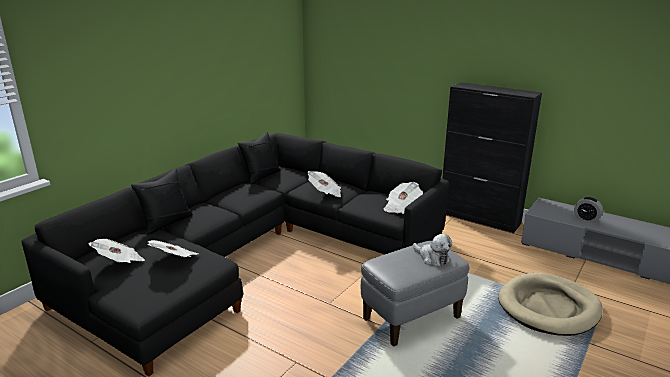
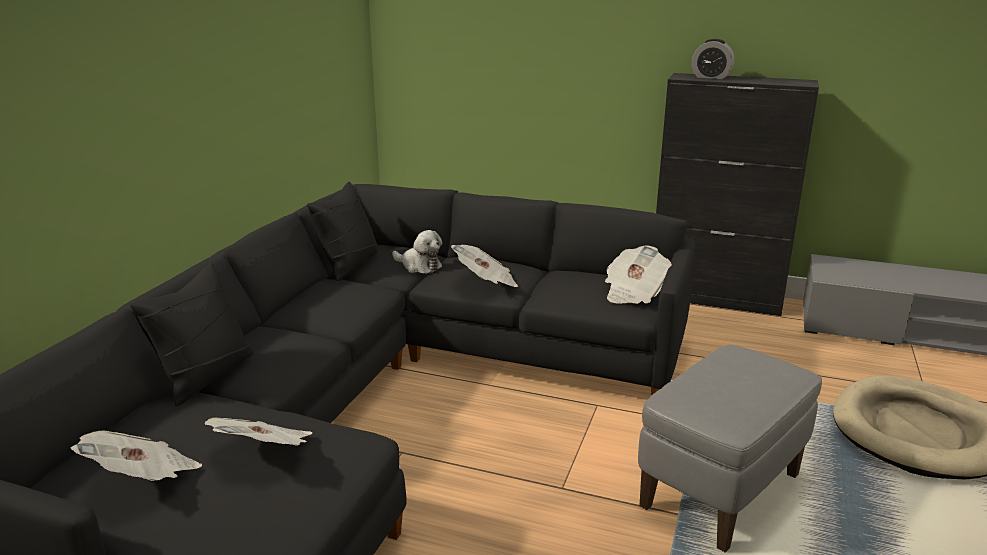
camera: 15 degrees left, 0 degrees up
(432, 258) = (761, 376): plush toy -> plush toy (419, 266)
(586, 219) = (905, 279): alarm clock -> alarm clock (711, 77)

